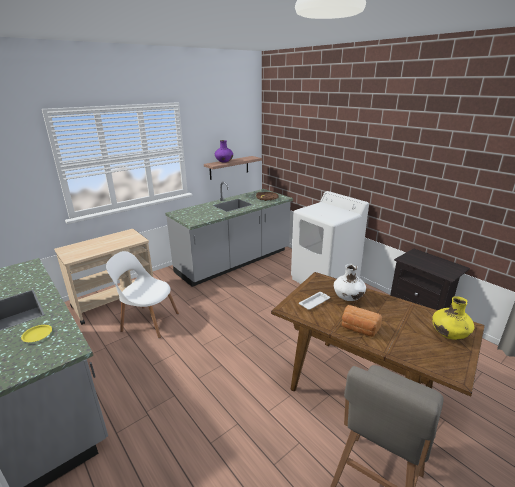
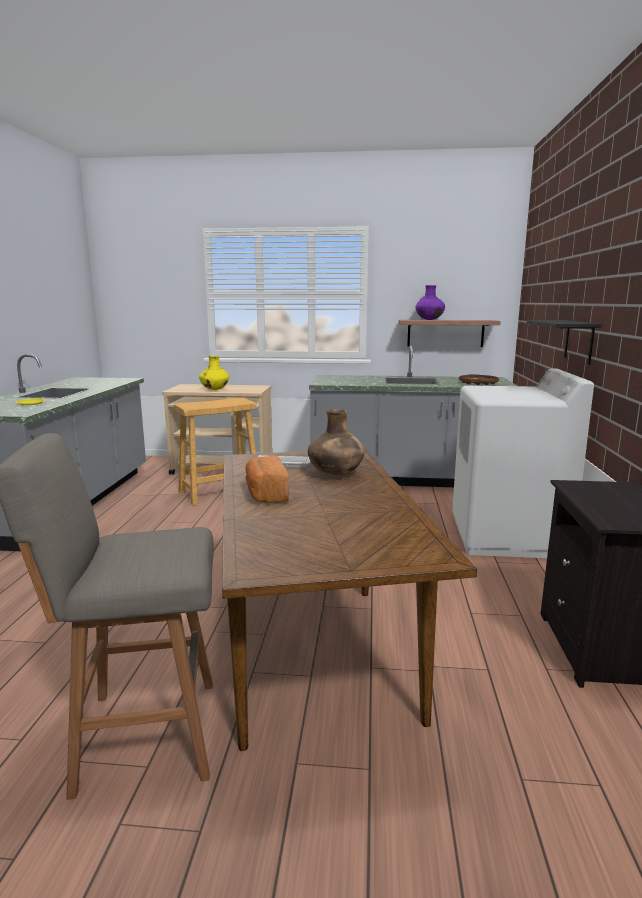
camera: 45 degrees right, 10 degrees down
(148, 321) = (220, 492): white chair -> beige stool
(344, 178) = (579, 341): none -> black shelf
(348, 298) = (335, 474): white vase -> brown vase
(449, 335) = (370, 546): yellow vase -> yellow vase (214, 389)

